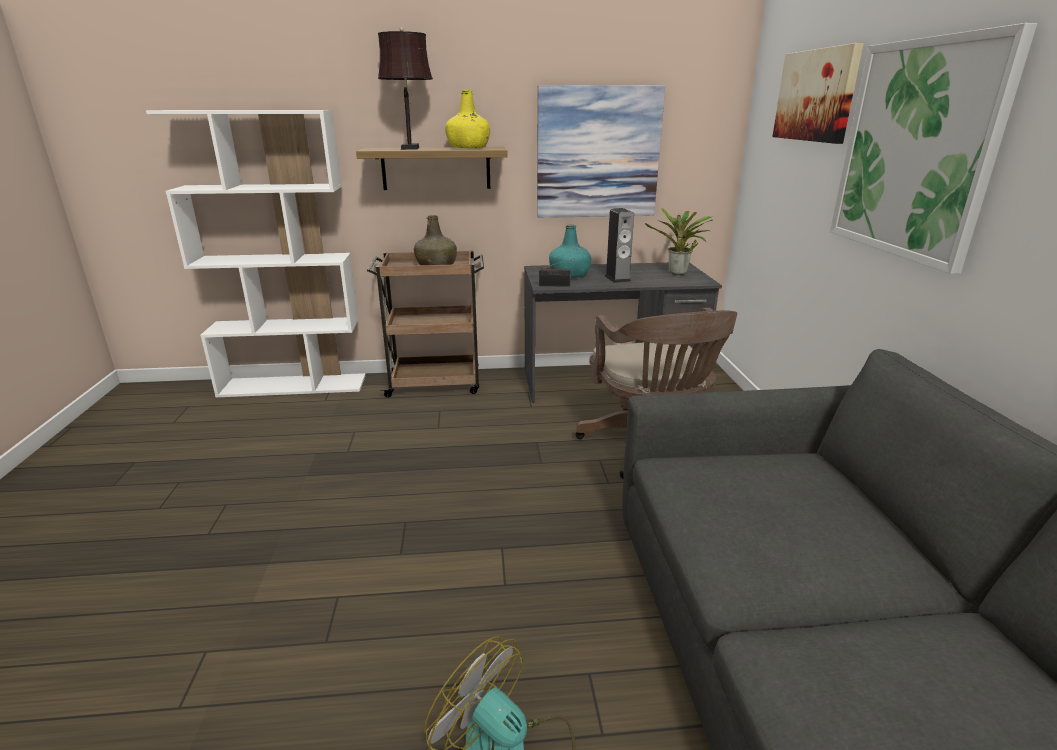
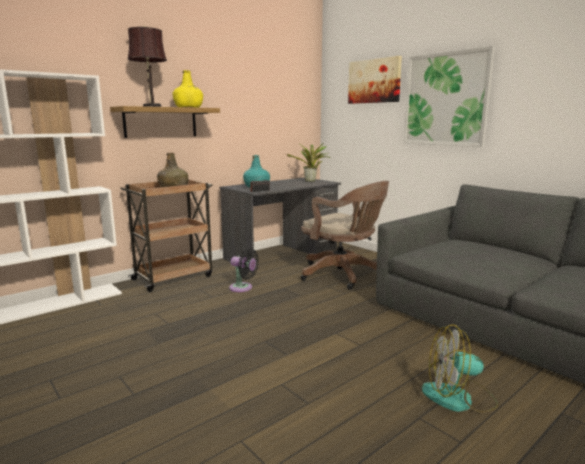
camera: 35 degrees left, 10 degrees down
(488, 426) = (243, 288): none -> black fan
(598, 153) = (254, 114): picture -> none
(617, 278) = (286, 185): speaker -> none

